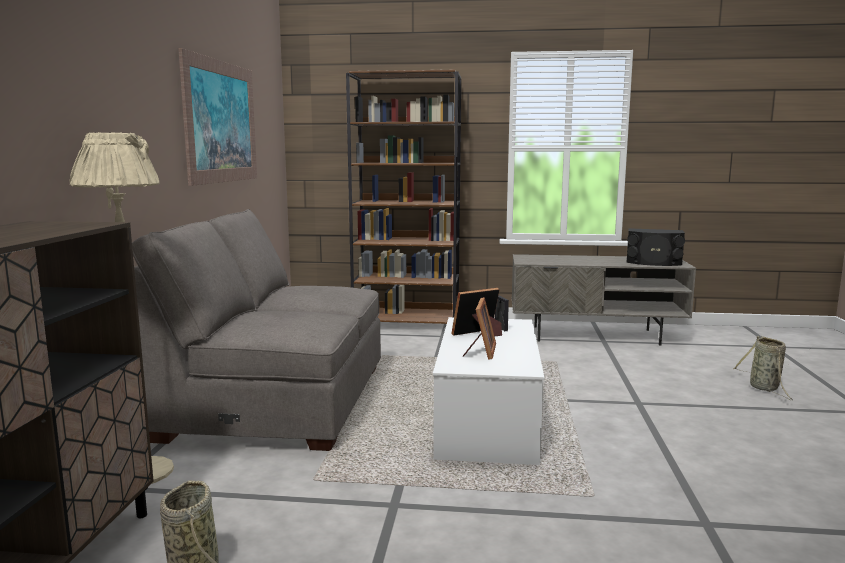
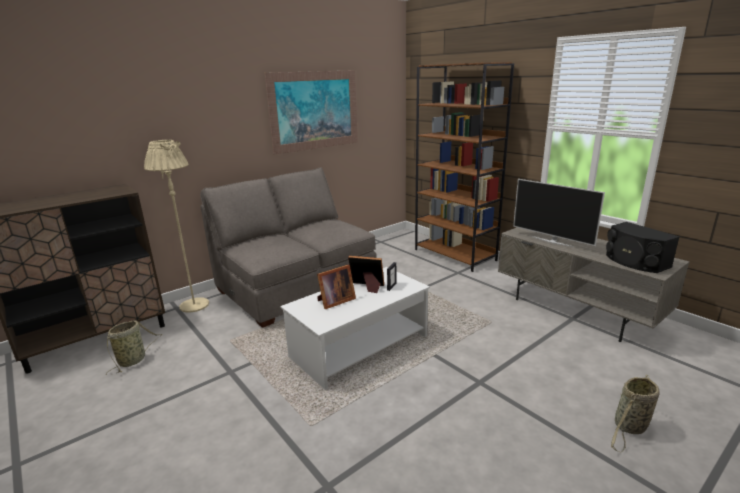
camera: 45 degrees right, 10 degrees up
(569, 262) = (552, 241): none -> television

